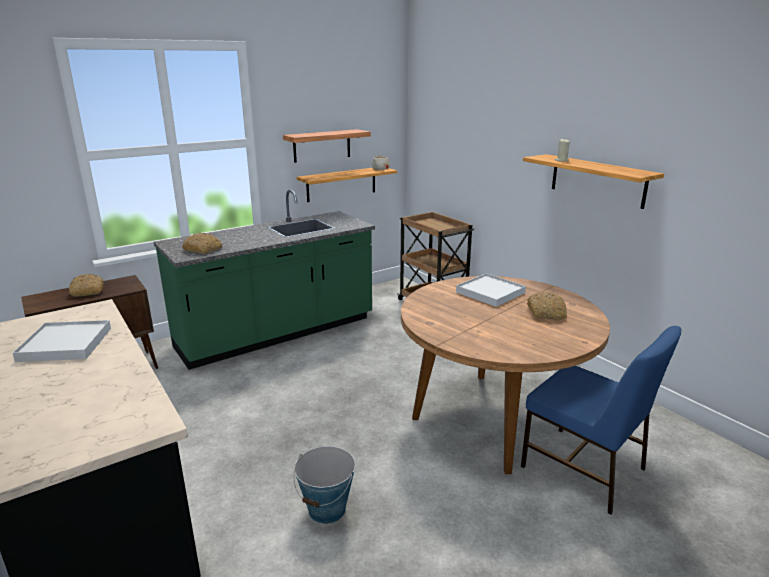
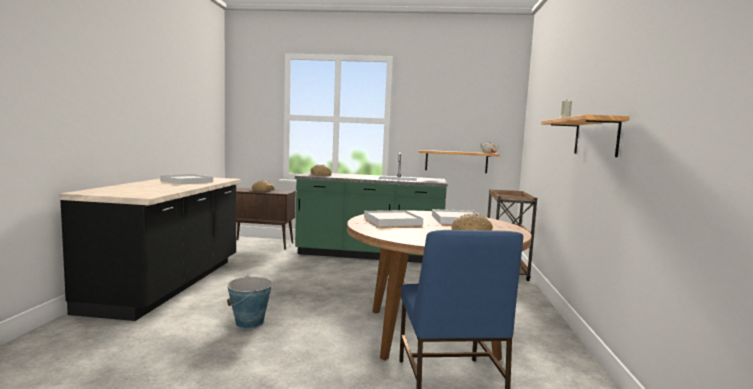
camera: 40 degrees right, 15 degrees down
(322, 145) = (442, 130): shelf -> none
(458, 321) = (392, 221): none -> white tray

